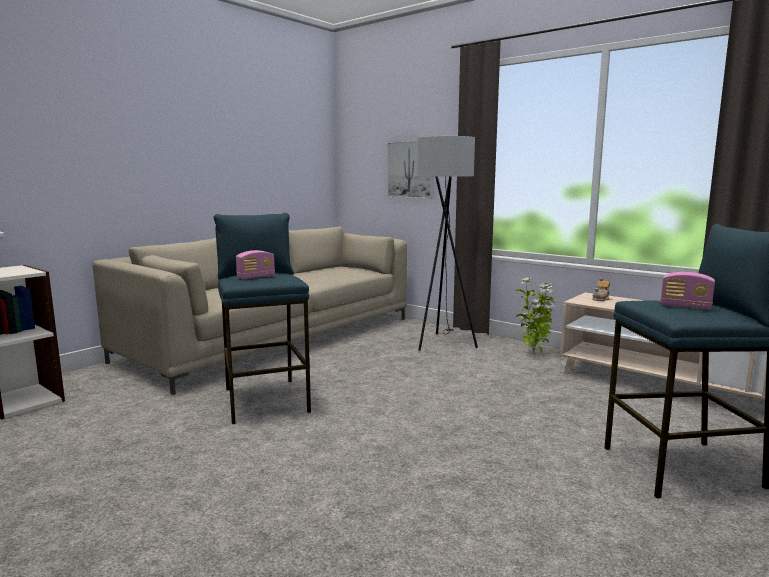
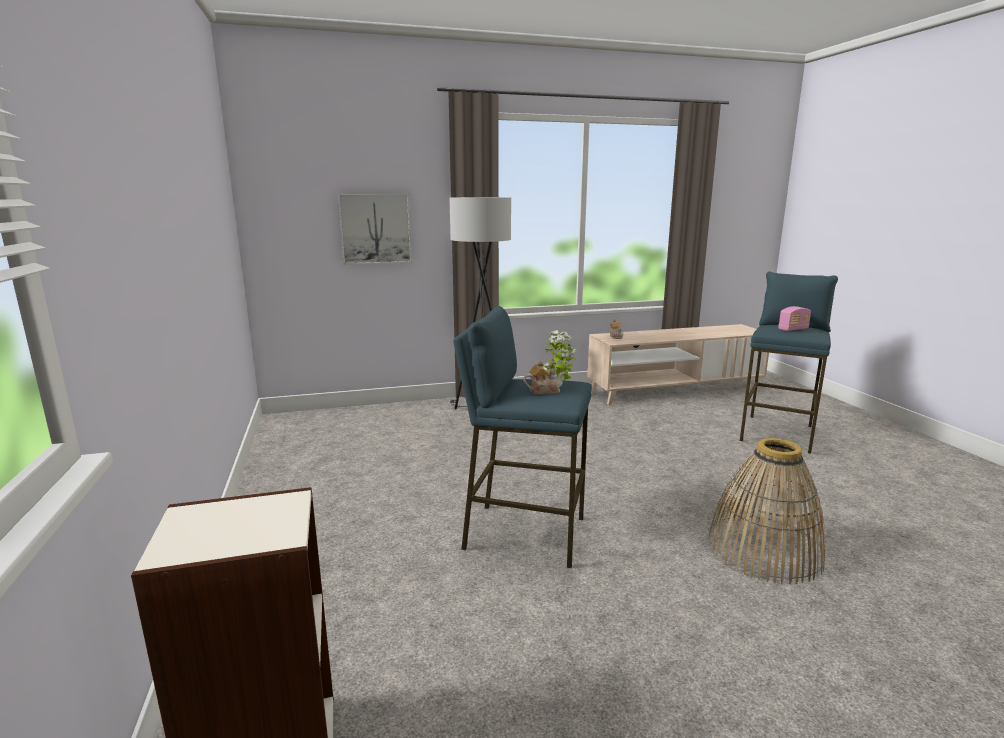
camera: 55 degrees left, 5 degrees up
(256, 277) = (543, 391): radio -> teapot
(275, 338) = (327, 479): beige sofa -> none
(342, 496) = (764, 550): none -> basket

